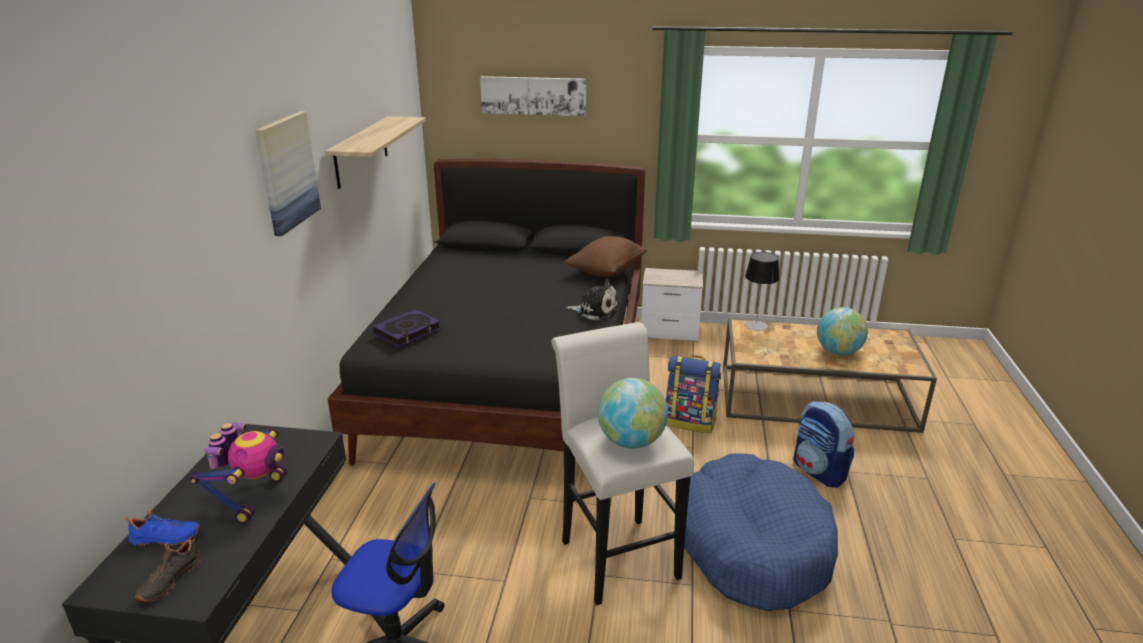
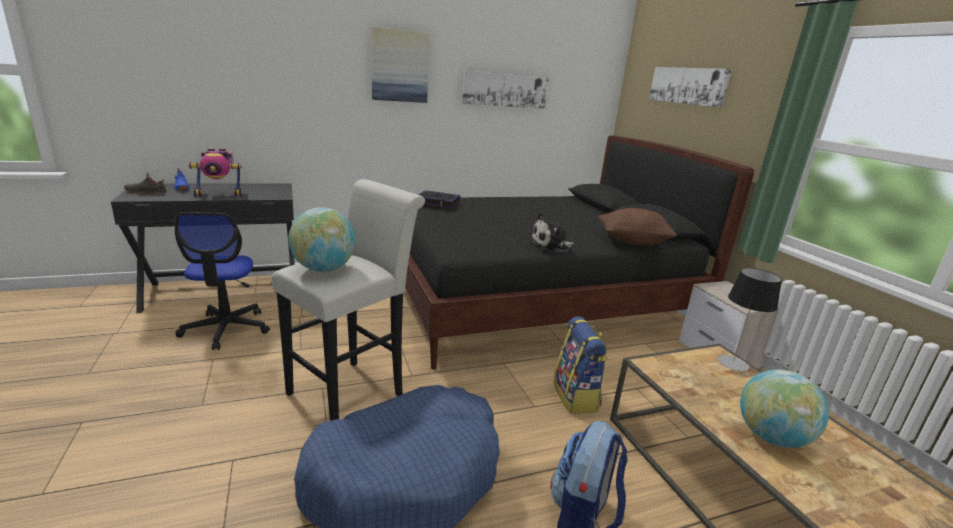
camera: 60 degrees right, 5 degrees down
(361, 151) = (505, 90): shelf -> picture
(595, 311) = (551, 246): plush toy -> plush toy turned 75 degrees clockwise

